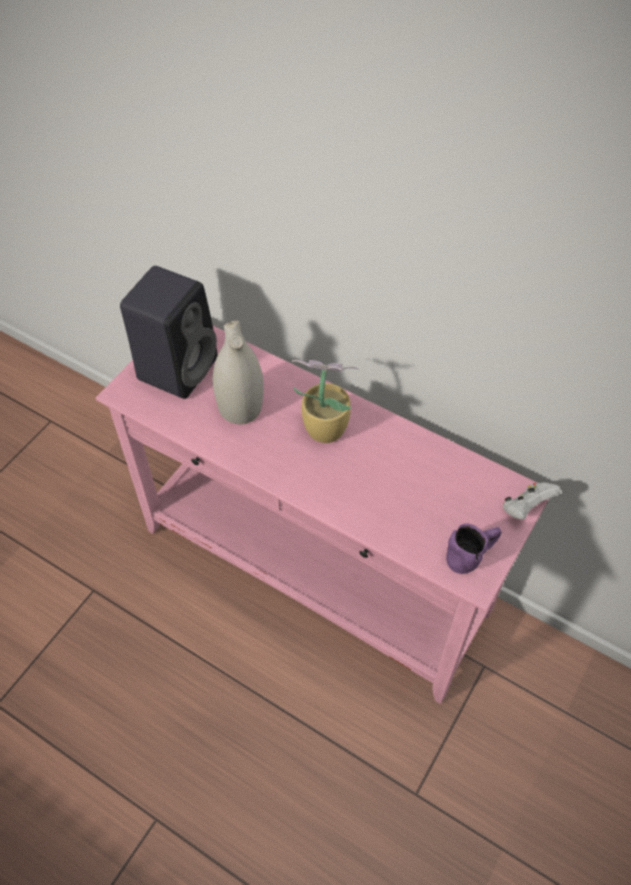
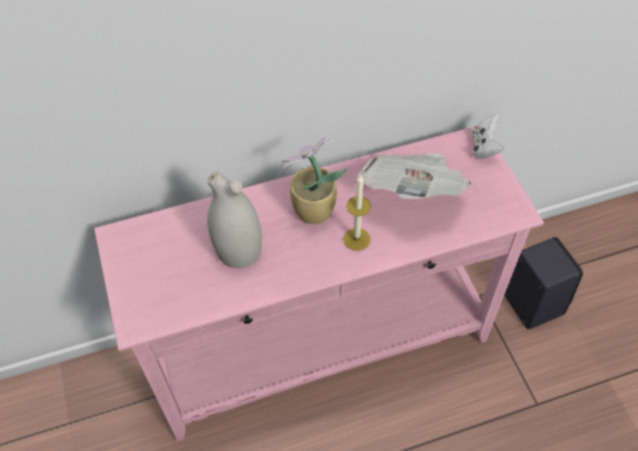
camera: 50 degrees left, 0 degrees up
(178, 367) = (153, 266): black speaker -> black speaker (530, 302)
(326, 476) = (356, 239): none -> candle
(416, 485) = (413, 192): none -> newspaper
(472, 554) = (495, 200): purple mug -> none

